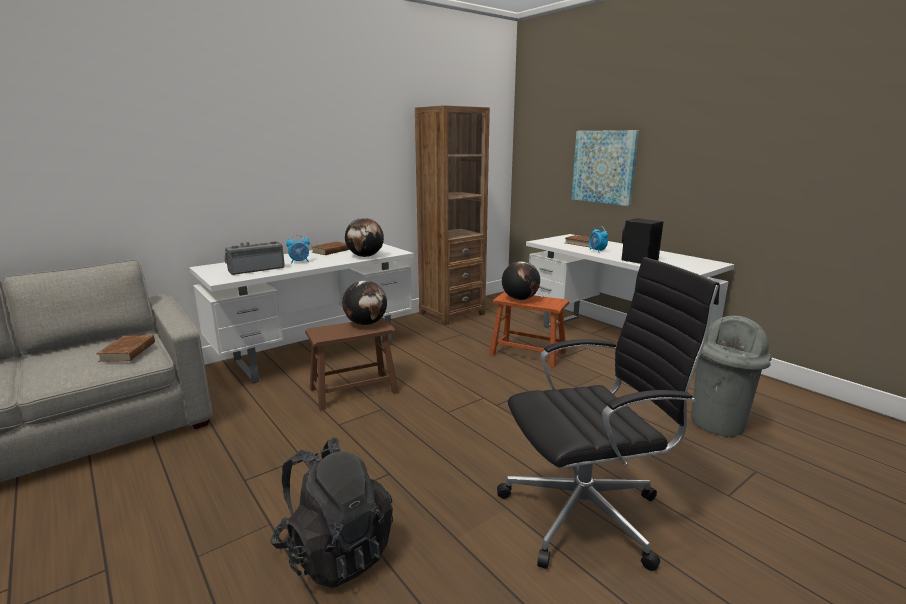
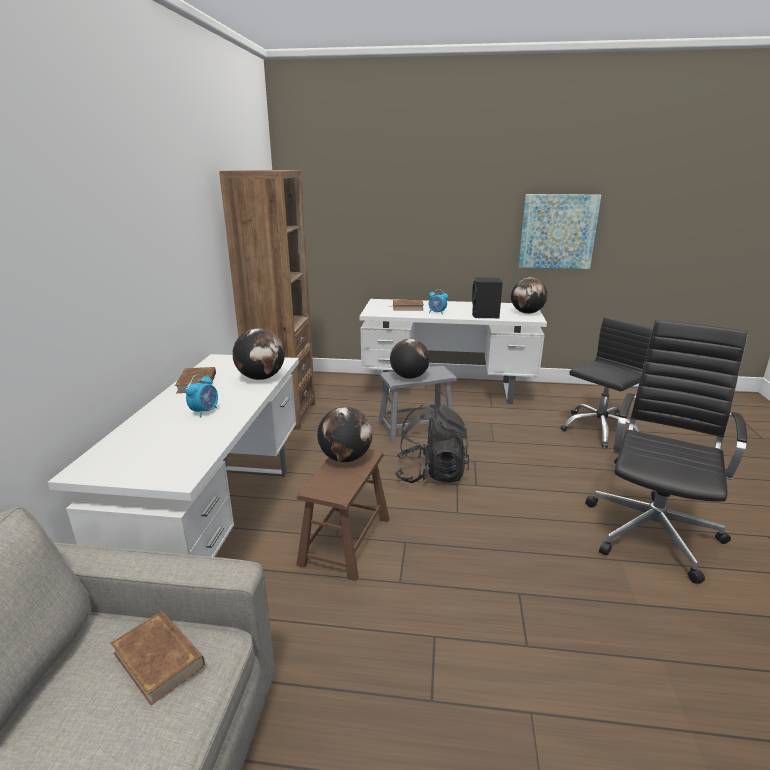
camera: 45 degrees left, 5 degrees up
(256, 269) = (178, 443): radio -> none
(335, 551) = (608, 683): black backpack -> black backpack (431, 474)
(528, 353) = (416, 427): brown stool -> grey stool
(604, 167) = (403, 229): picture -> picture (557, 231)
(694, 267) = (527, 313): none -> globe
(718, 424) = (599, 429): grey trash can -> black office chair

